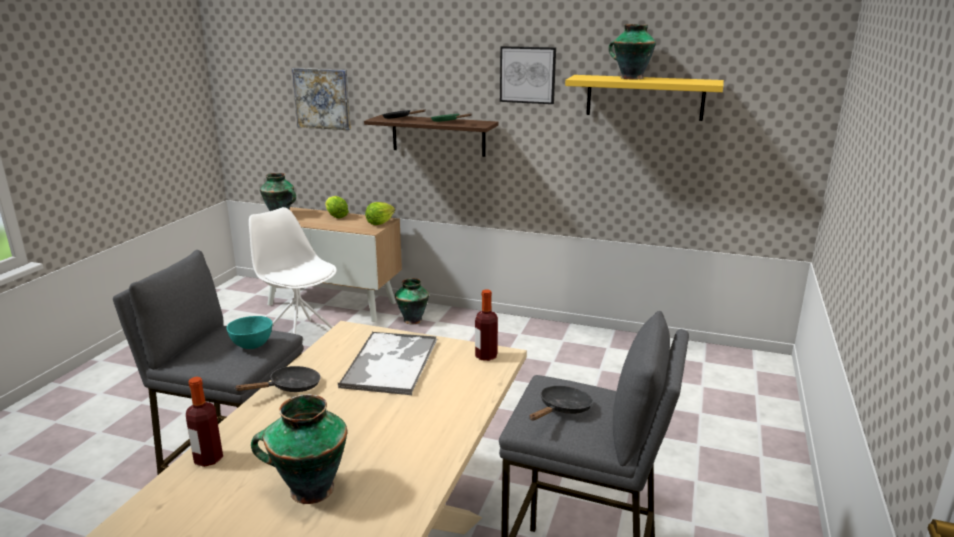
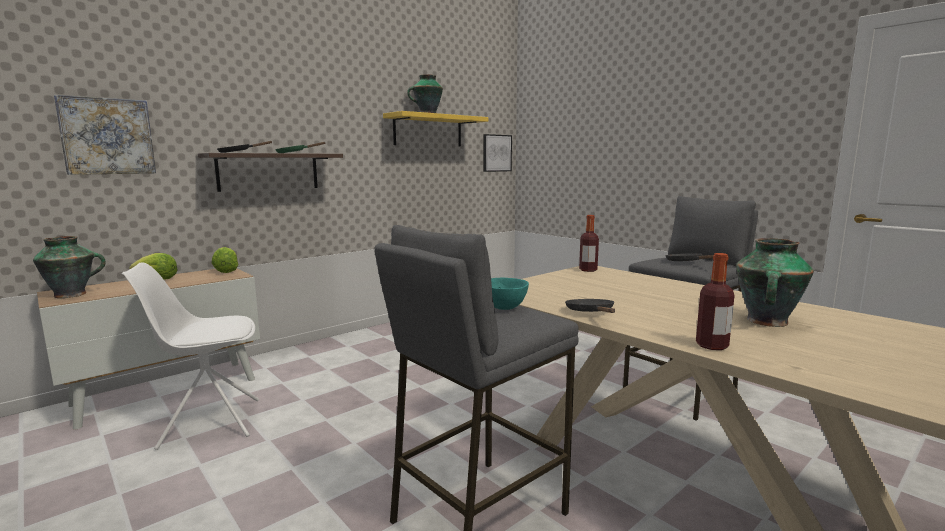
camera: 60 degrees left, 10 degrees down
(390, 363) = (574, 287): tray -> none
(413, 320) = (286, 364): vase -> none
(528, 75) = (348, 112): picture -> picture (496, 153)

